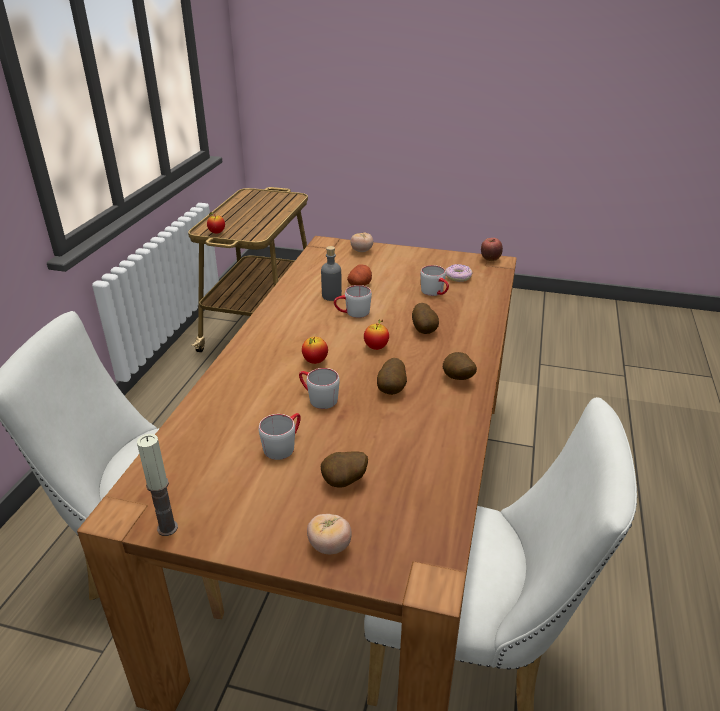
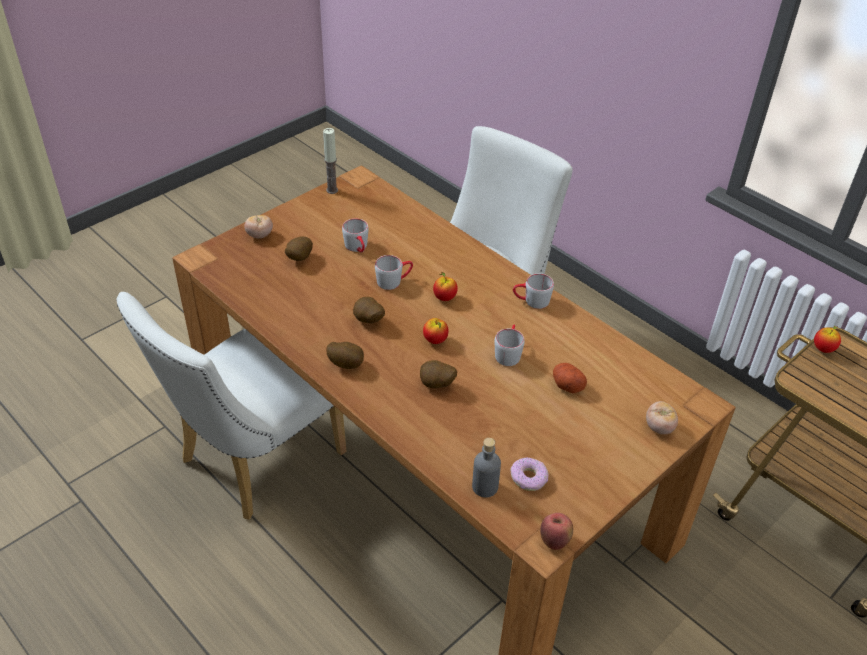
camera: 120 degrees right, 10 degrees up
(331, 296) = (555, 353): grey bottle -> grey bottle (485, 487)
(435, 293) = (504, 435): grey mug -> grey mug (531, 301)

